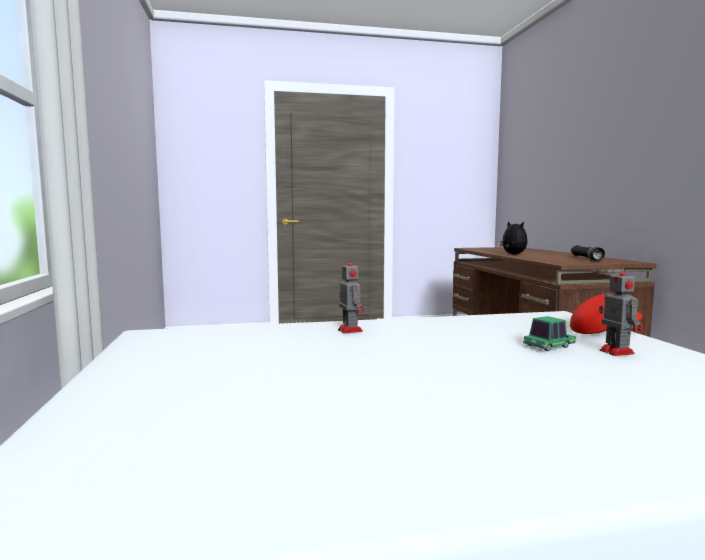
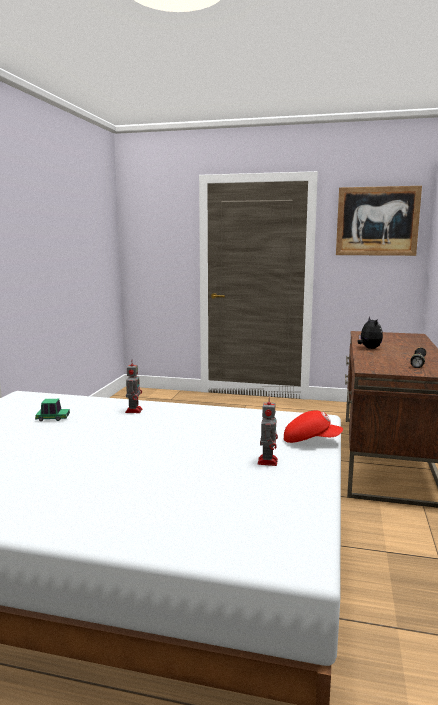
camera: 25 degrees right, 5 degrees up
(452, 142) = (377, 221): none -> picture
(548, 346) = (231, 447): toy car -> toy car (53, 418)

